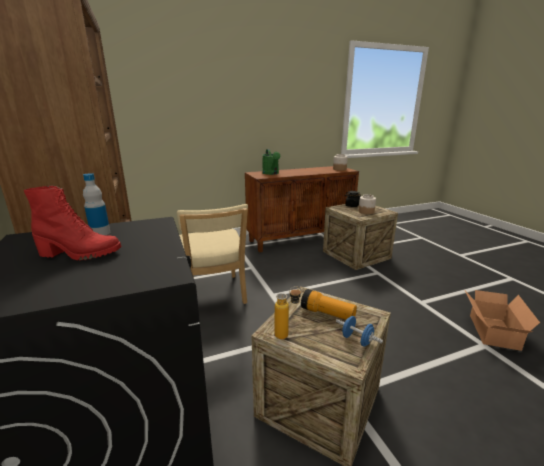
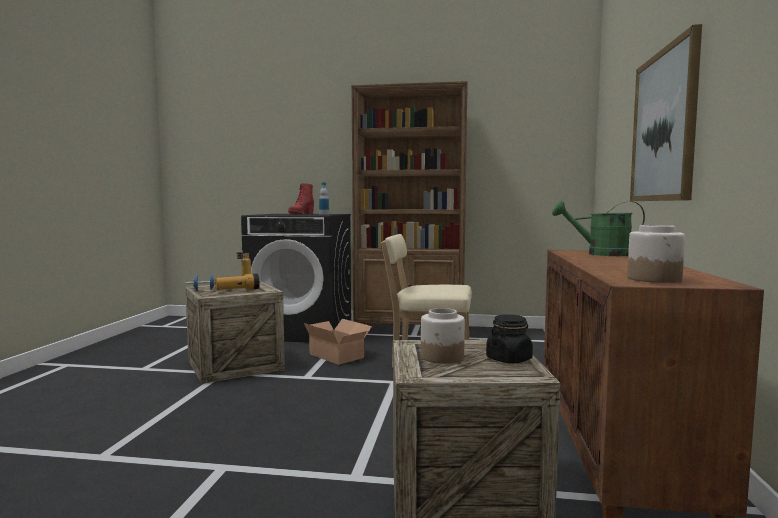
camera: 120 degrees right, 15 degrees down
(224, 110) = (664, 126): none -> picture
(491, 332) = (87, 480): cardboard box -> cardboard box (337, 355)

